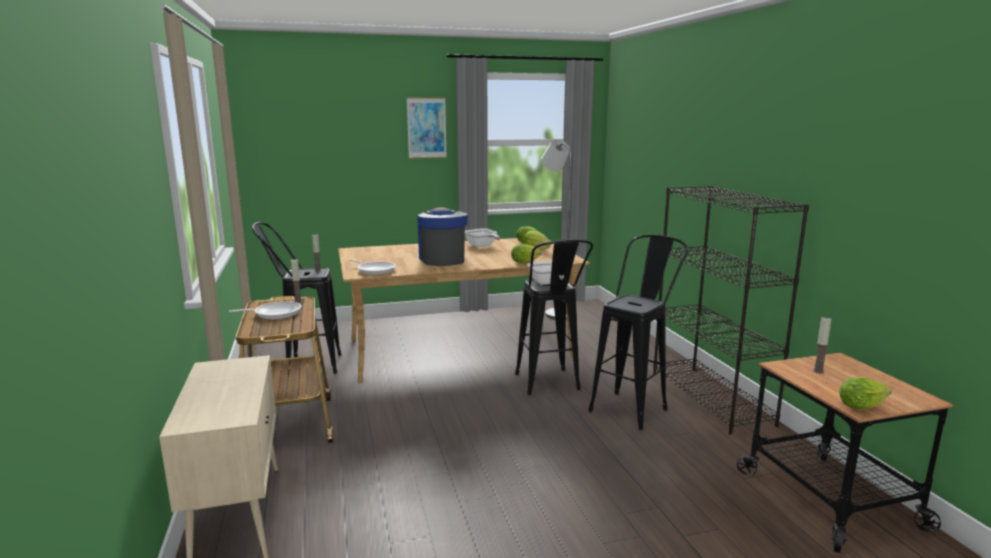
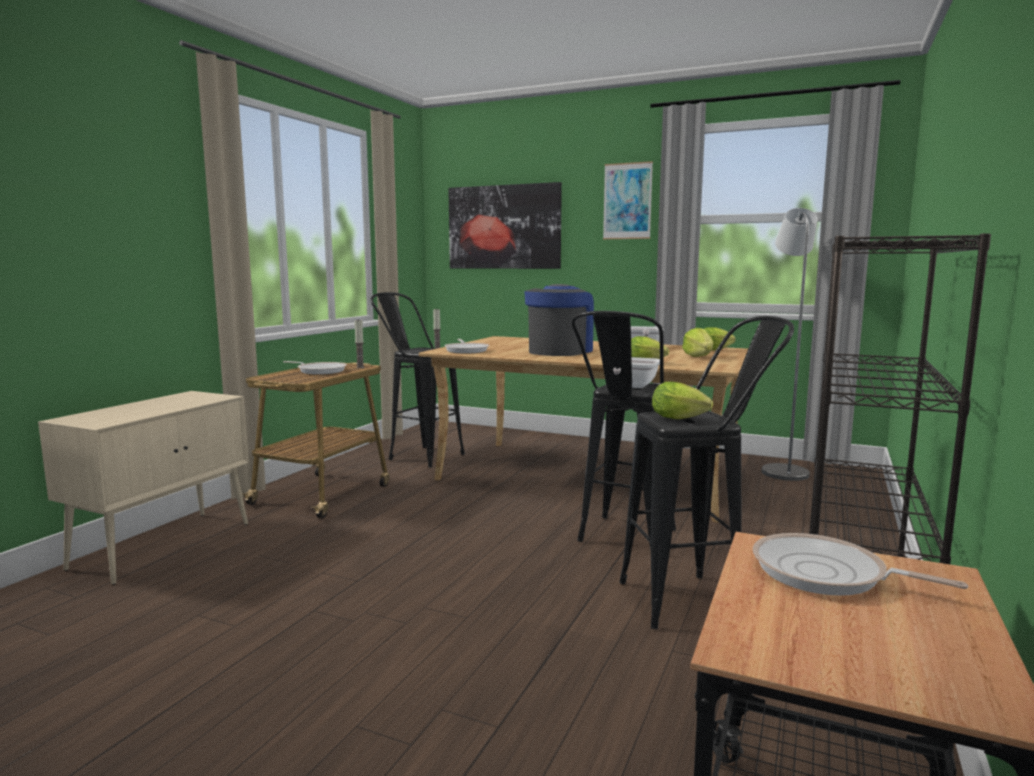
camera: 40 degrees right, 5 degrees down
(315, 148) = (504, 227): none -> picture
(818, 371) = (825, 574): candle -> frying pan
(864, 406) = (767, 650): lettuce -> lettuce (682, 419)

